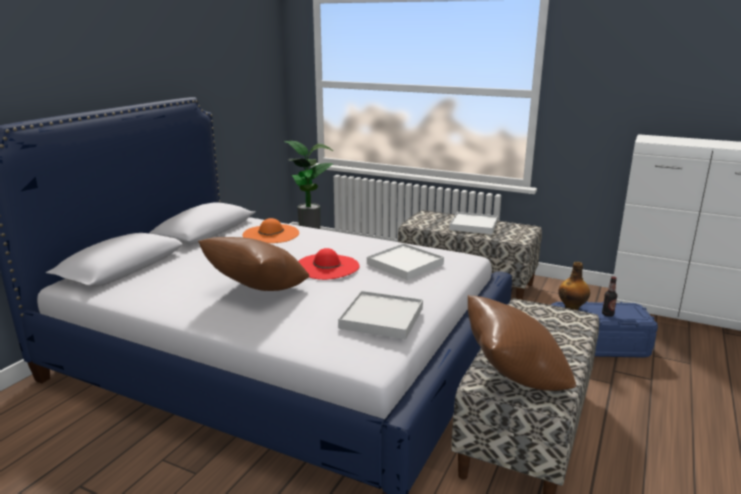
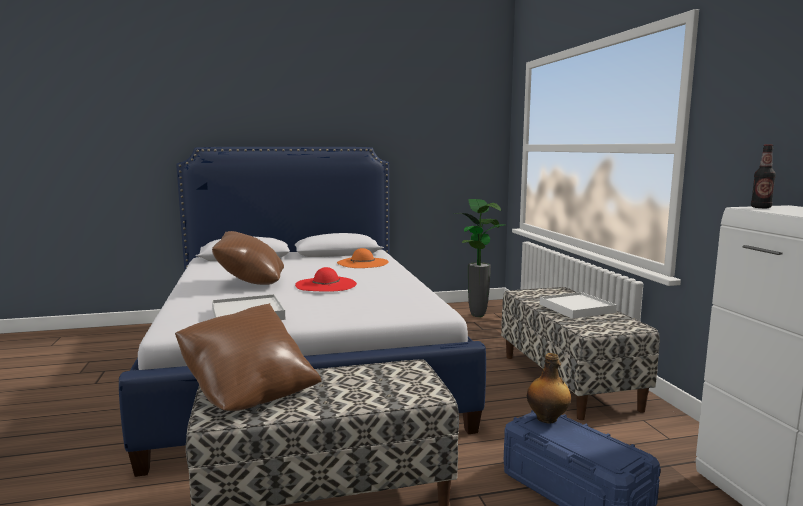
camera: 50 degrees right, 10 degrees down
(405, 264) = (376, 299): white tray -> none
(607, 314) = (574, 443): bottle -> bottle (760, 207)

